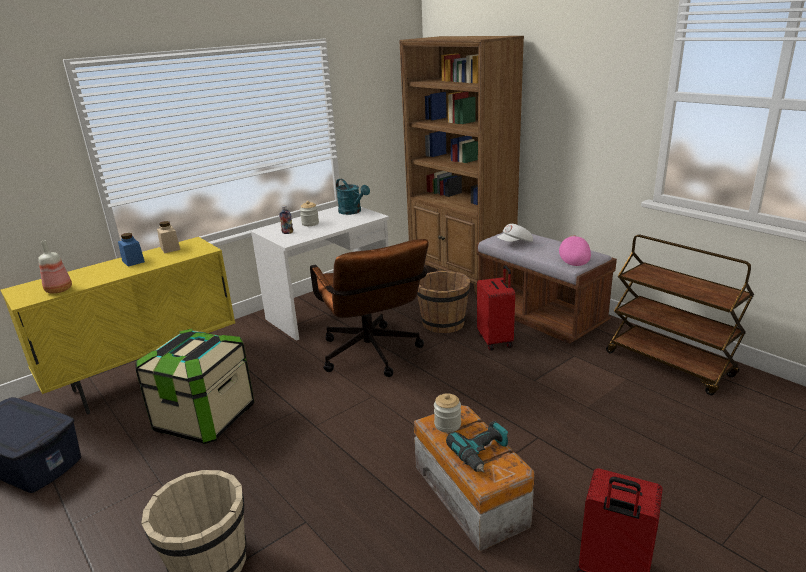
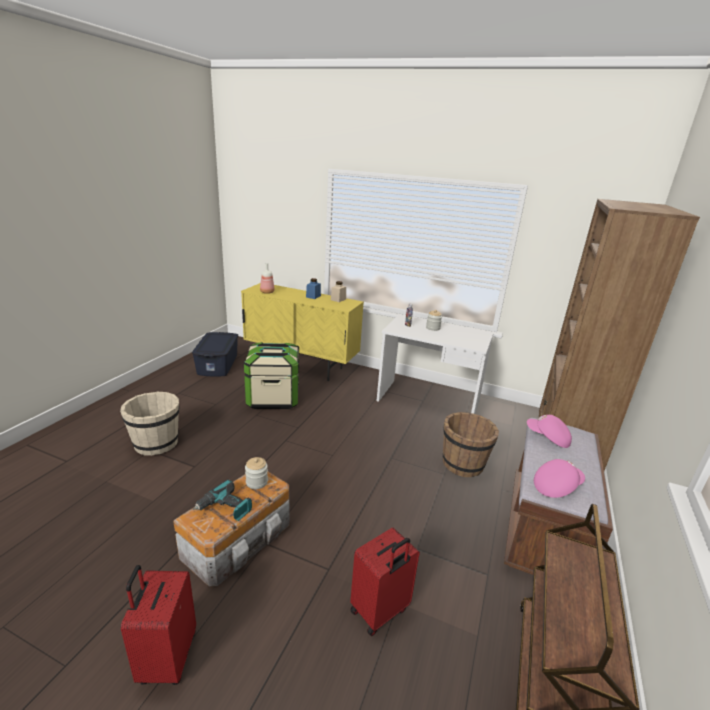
camera: 60 degrees right, 0 degrees up
(352, 212) = (475, 337): turquoise watering can -> none
(373, 357) = (382, 440): brown office chair -> none
(496, 340) = (465, 505): red suitcase -> red suitcase (380, 611)
(515, 243) = (547, 438): white cap -> pink cap

